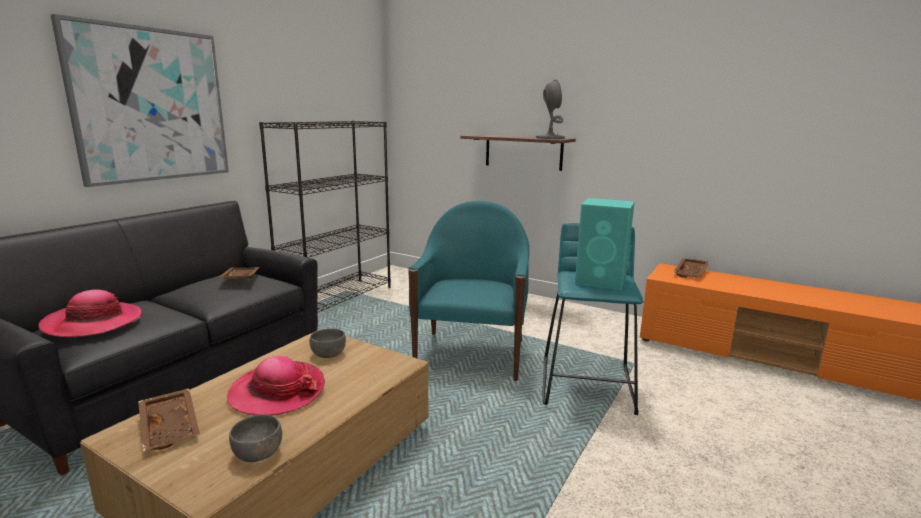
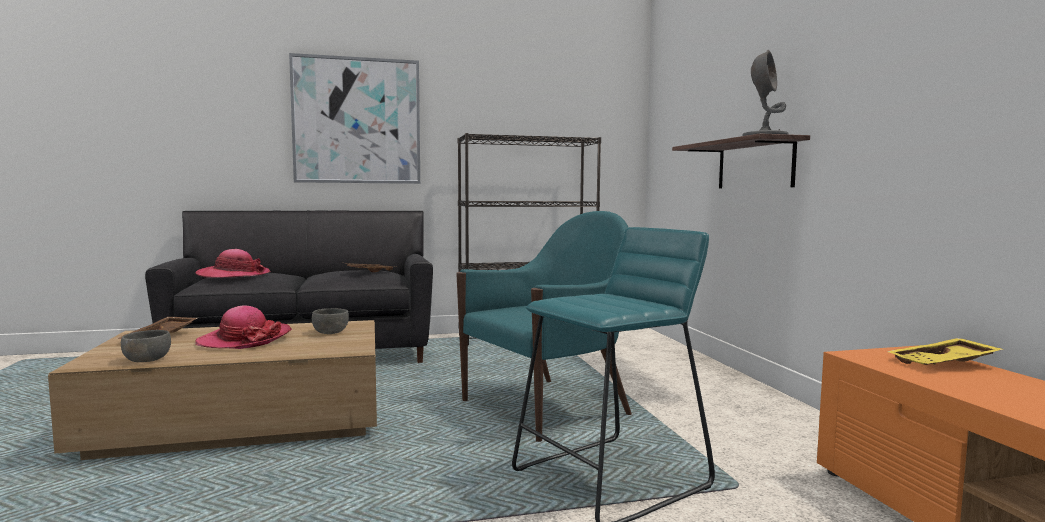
camera: 45 degrees right, 10 degrees down
(602, 281) = (609, 302): turquoise speaker -> none
(691, 273) = (944, 364): brown tray -> yellow tray

